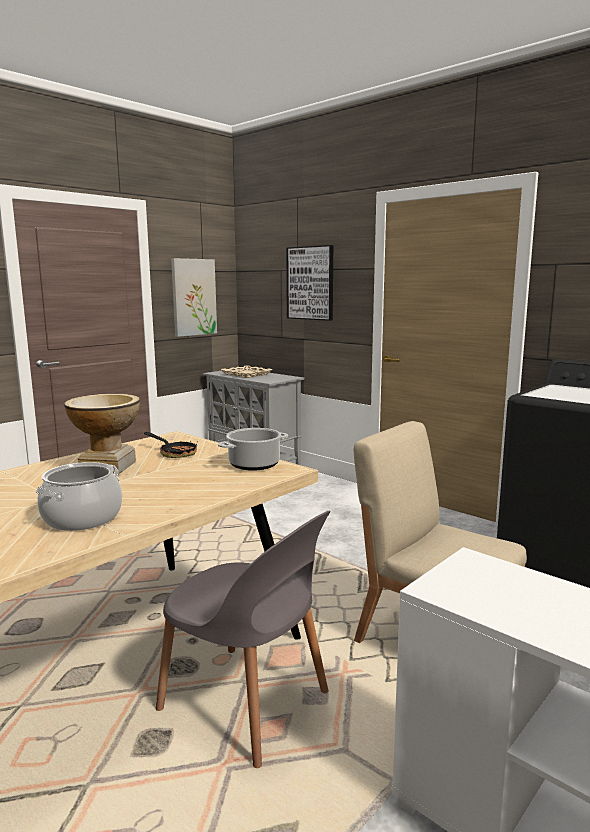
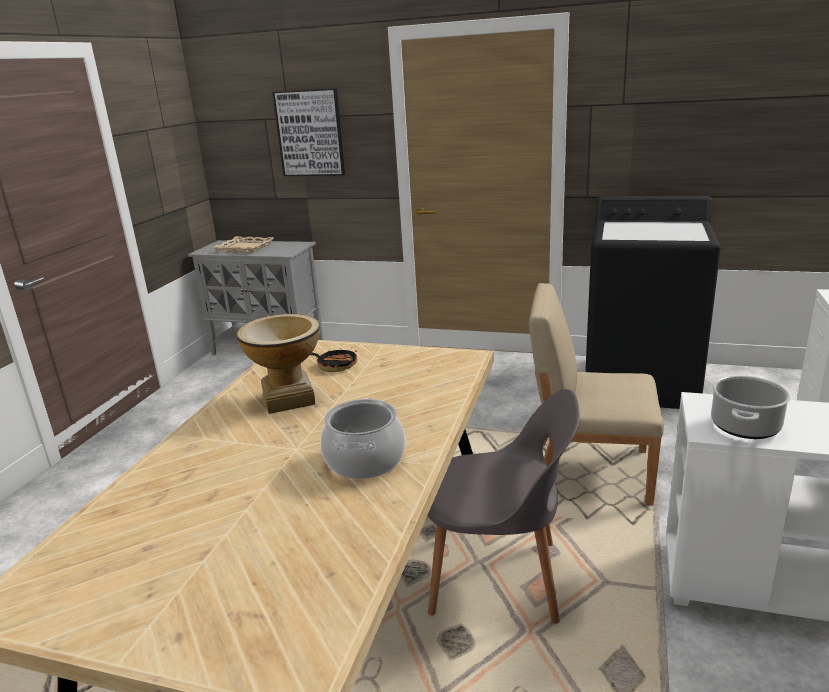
camera: 25 degrees left, 10 degrees up
(193, 297) = (161, 162): picture -> none
(254, 464) = (430, 358): cooking pot -> cooking pot (744, 425)

